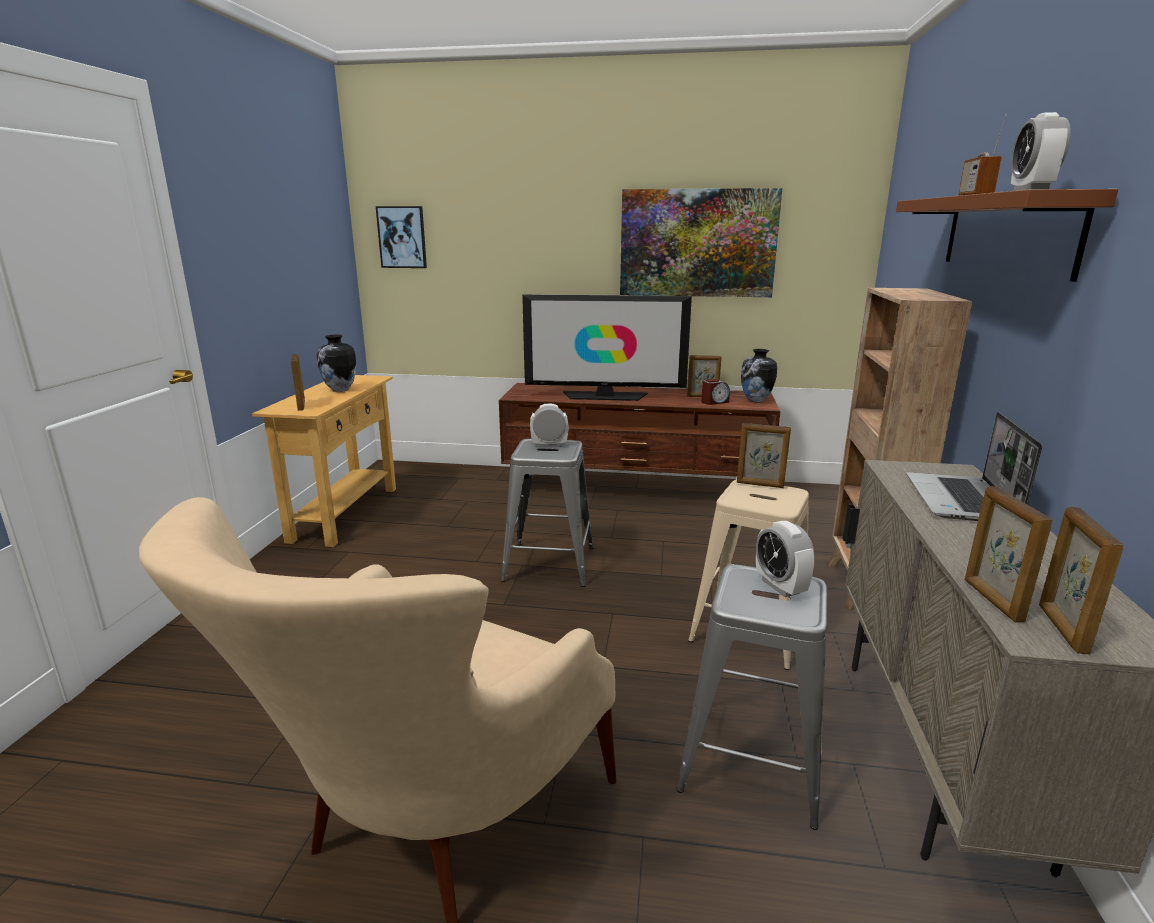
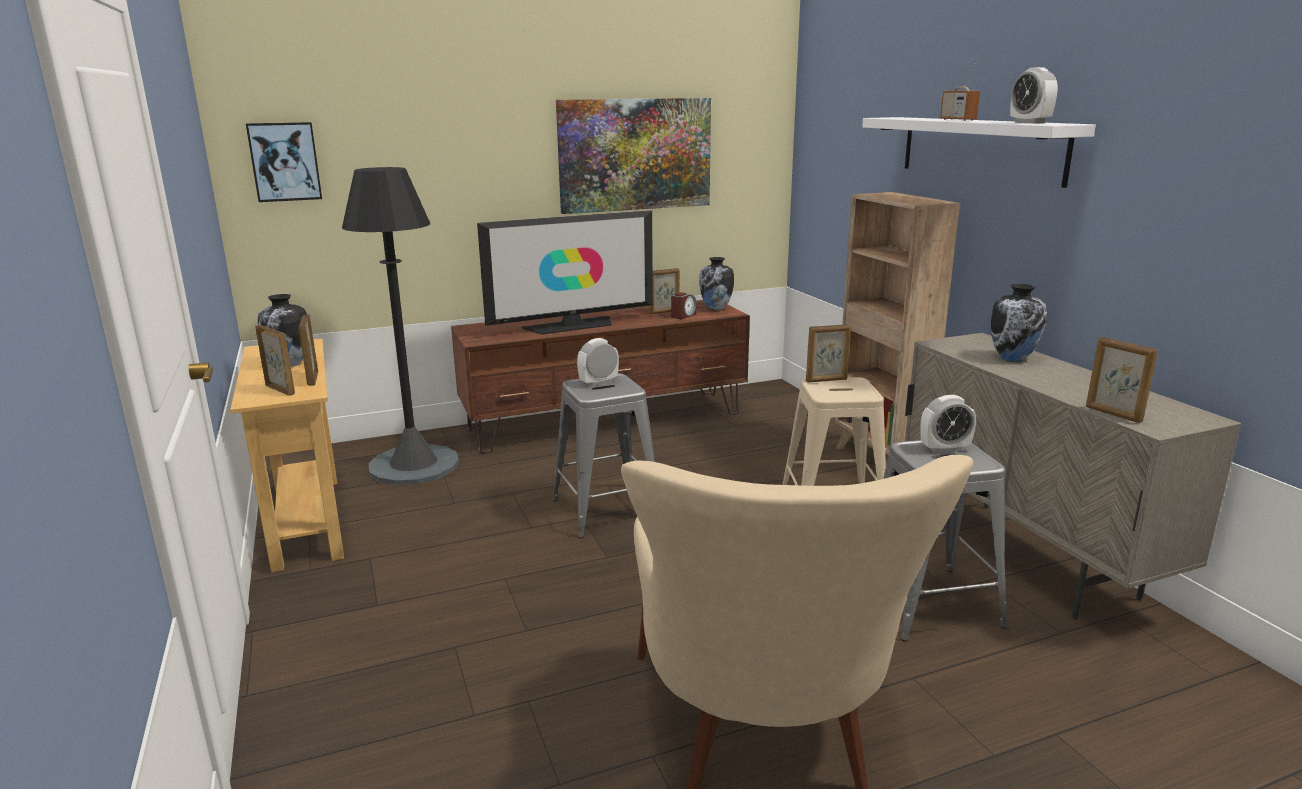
camera: 30 degrees left, 0 degrees up
(455, 490) = (414, 465): none -> black floor lamp
(780, 586) = (944, 449): alarm clock -> alarm clock turned 45 degrees counterclockwise
(962, 500) = (1013, 358): laptop -> vase
(1006, 233) = (980, 148): brown shelf -> white shelf
(1061, 629) = (1161, 420): picture frame -> picture frame (312, 379)

